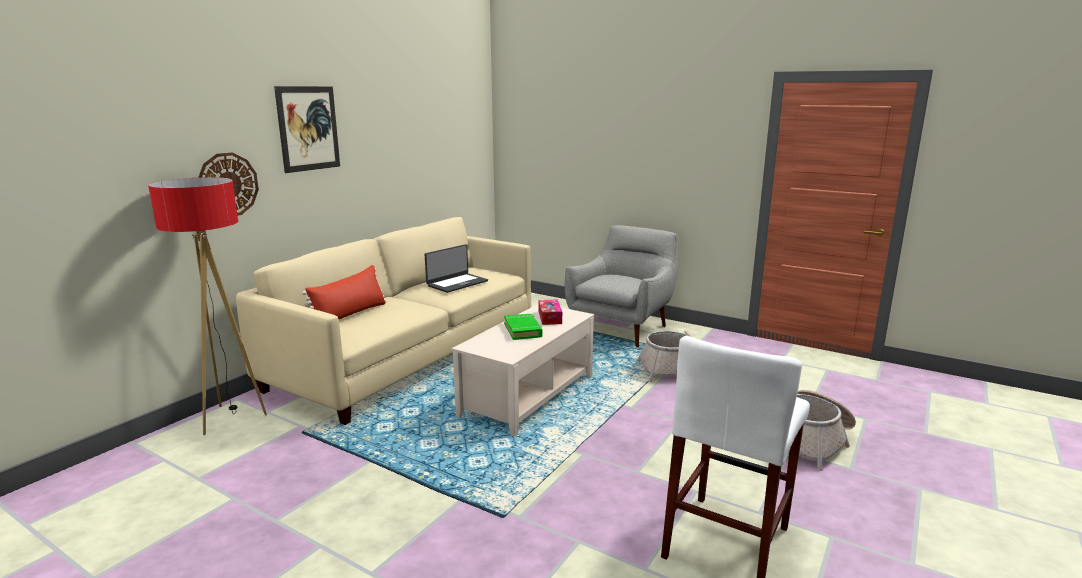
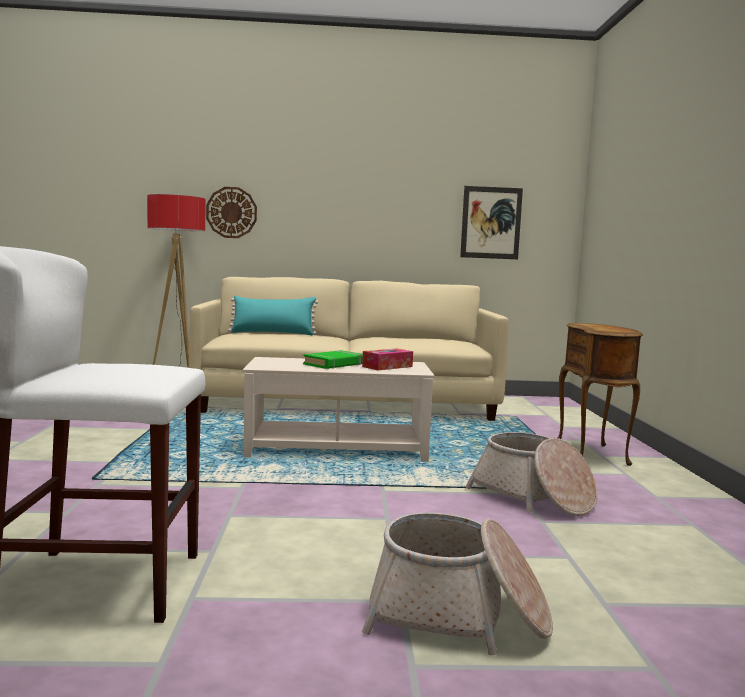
camera: 55 degrees right, 10 degrees down
(308, 128) = (315, 176): picture -> picture (491, 223)
(350, 315) = (273, 333): red pillow -> turquoise pillow
(457, 283) = (402, 339): laptop -> none
(622, 328) = (594, 454): grey armchair -> brown side table

